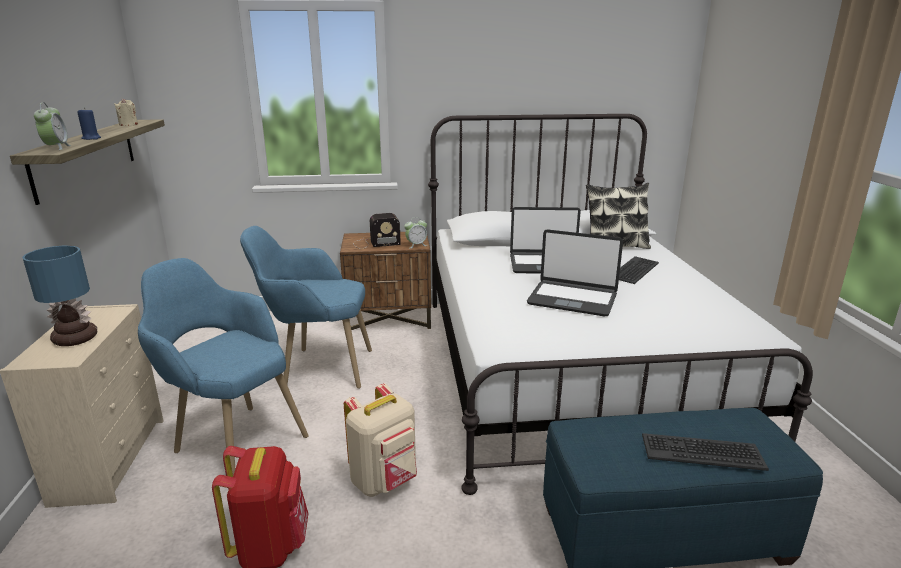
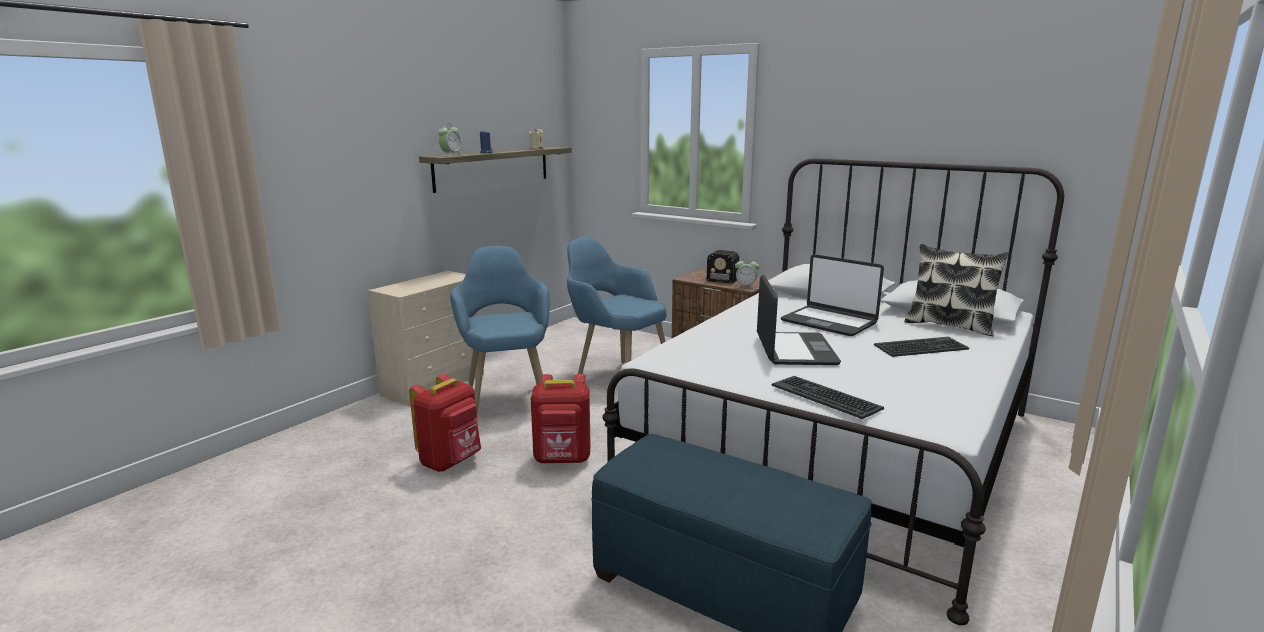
camera: 40 degrees right, 5 degrees down
(73, 339) = (418, 285): table lamp -> none
(385, 481) = (563, 460): beige backpack -> red backpack
(572, 299) = (794, 350): laptop -> laptop turned 150 degrees counterclockwise
(702, 452) = (732, 495): keyboard -> keyboard (826, 397)

